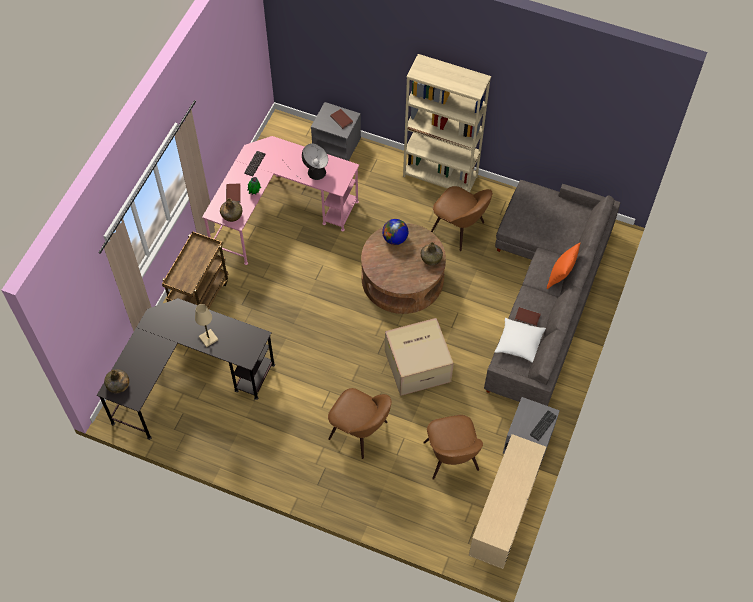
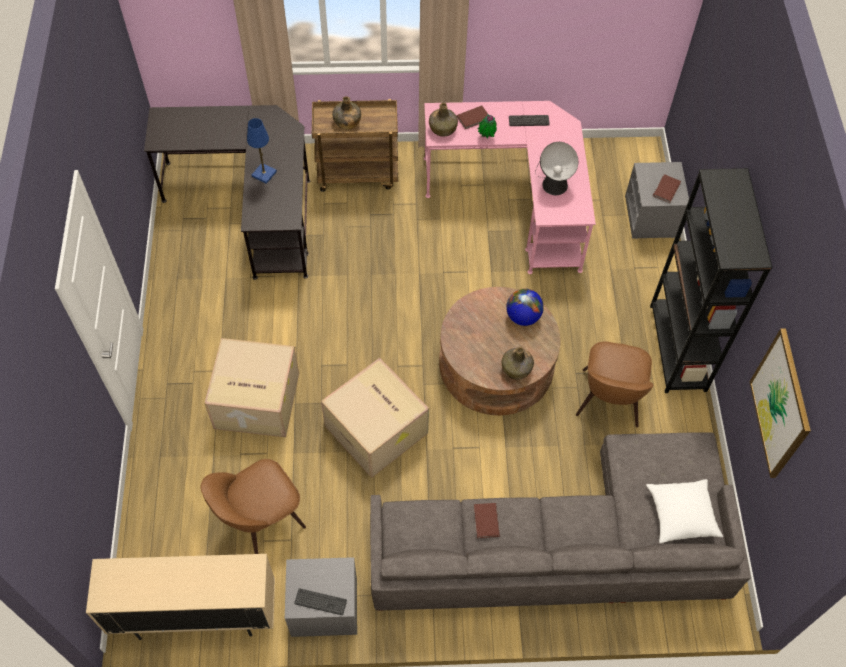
camera: 65 degrees right, 0 degrees up
(118, 385) = (168, 120): green bottle -> green bottle (347, 122)
(208, 338) = (264, 174): beige table lamp -> blue table lamp
(360, 432) = (255, 401): brown chair -> cardboard box
(440, 176) = (678, 348): beige bookcase -> black bookcase
(519, 344) = (438, 526): white pillow -> white pillow (681, 514)
(557, 122) = (780, 404): none -> picture
(560, 276) = (578, 542): orange pillow -> none

